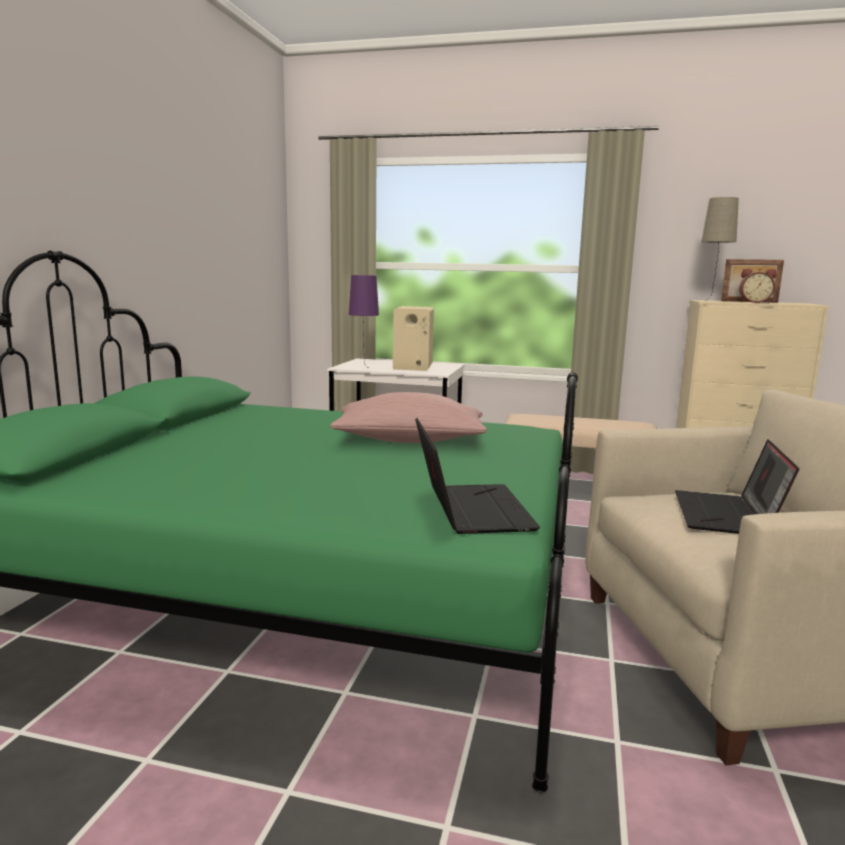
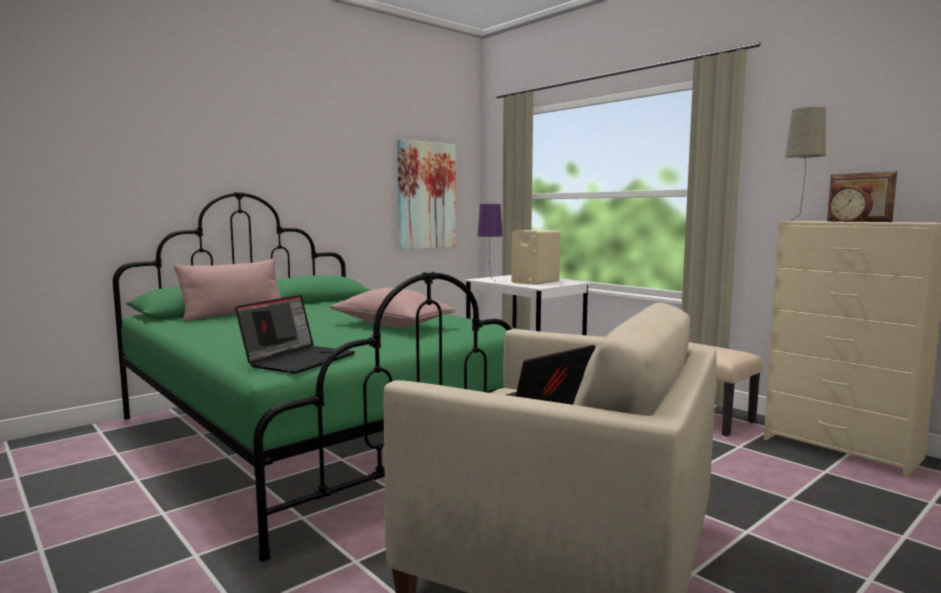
camera: 35 degrees right, 5 degrees down
(135, 452) = (234, 314): none -> pink pillow
(245, 260) = (426, 195): none -> picture

